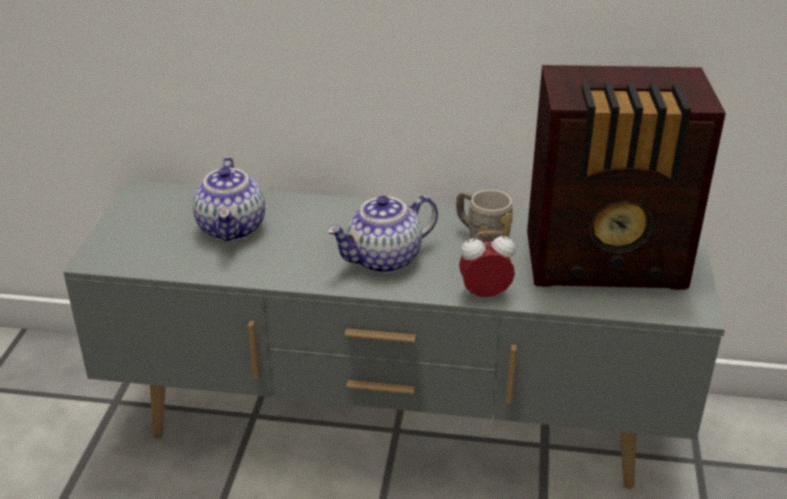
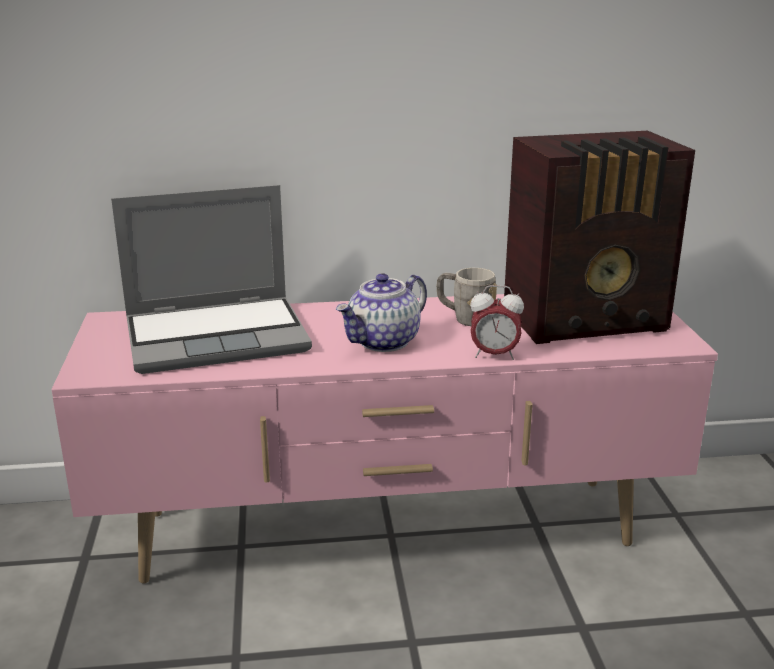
camera: 15 degrees left, 10 degrees down
(232, 228) = (218, 336): teapot -> laptop
(395, 426) = (388, 531): grey tv stand -> pink tv stand
(485, 294) = (494, 355): alarm clock -> alarm clock turned 150 degrees counterclockwise

